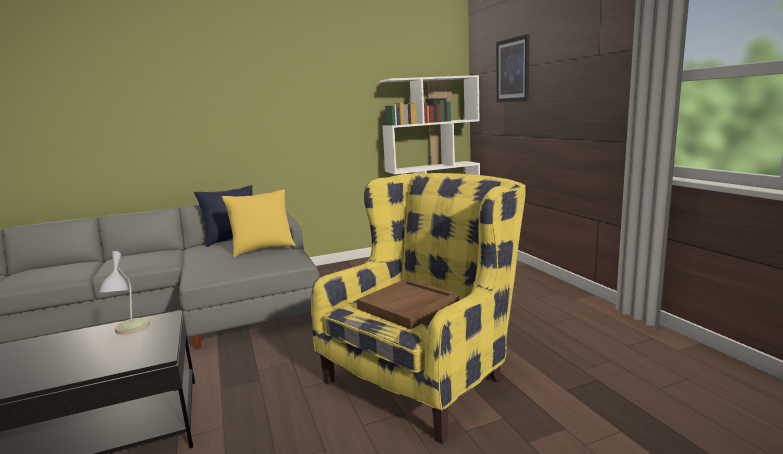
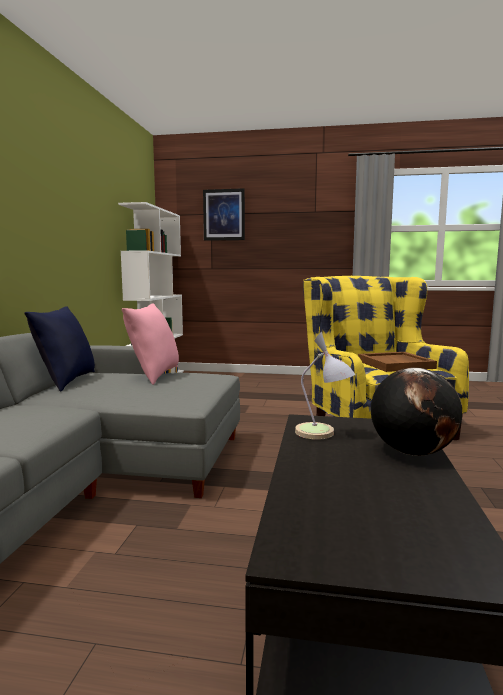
camera: 60 degrees left, 5 degrees down
(82, 368) = (412, 452): none -> globe
(263, 249) = (154, 375): yellow pillow -> pink pillow

